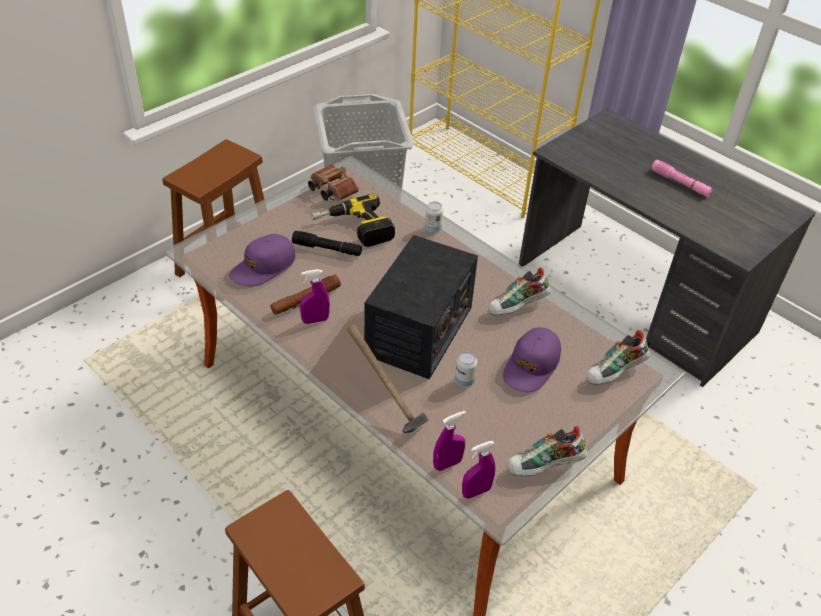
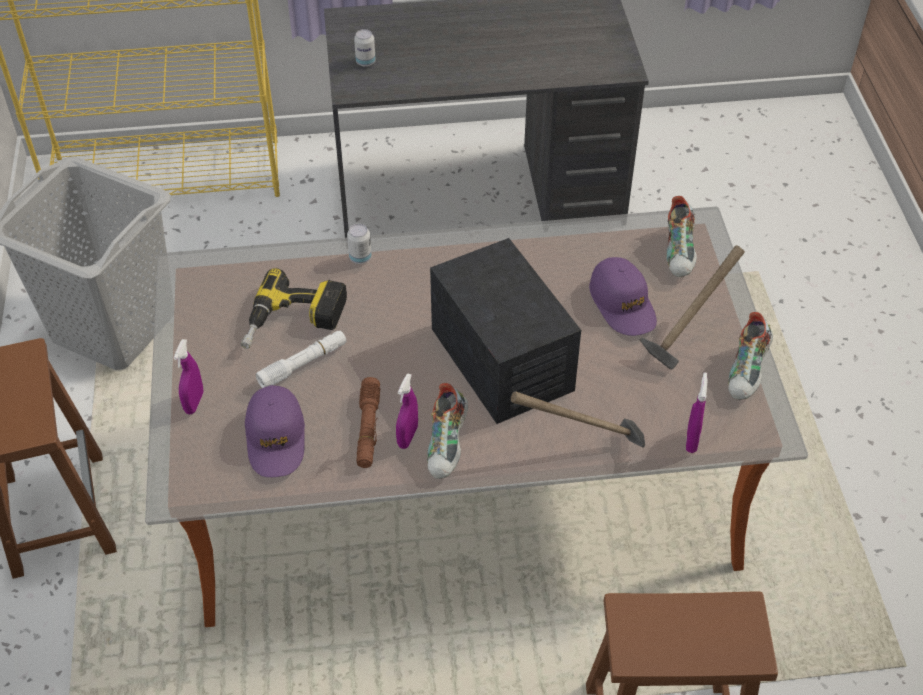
camera: 50 degrees left, 5 degrees up
(327, 249) = (303, 364): black flashlight -> white flashlight
(331, 190) = (204, 305): brown binoculars -> none
(464, 381) = (599, 365): can -> can (365, 62)
(476, 491) = (739, 438): purple spray bottle -> purple spray bottle (194, 402)
(517, 307) = (538, 265): shoe -> shoe (448, 445)
(540, 414) = (686, 335): none -> hammer
(680, 183) = (492, 40): pink flashlight -> none

